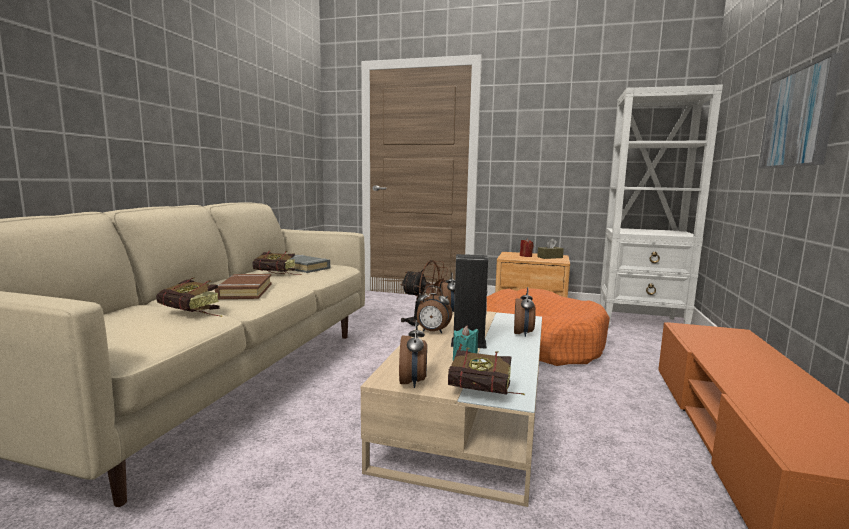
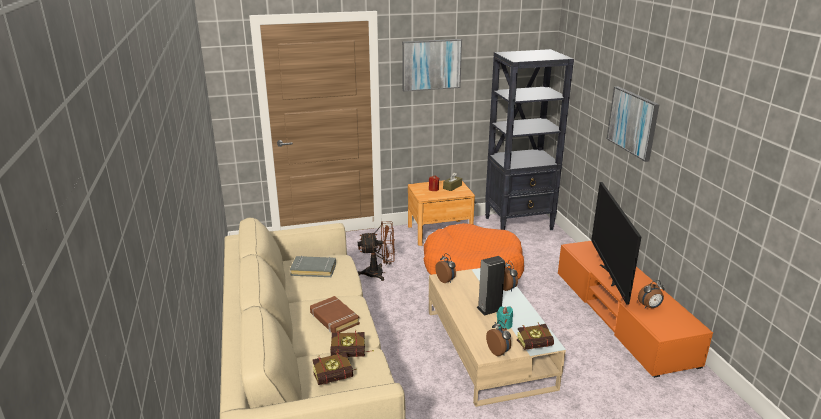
camera: 30 degrees left, 15 degrees up
(279, 275) = (316, 287): book -> book (337, 378)
(432, 331) = (459, 305): alarm clock -> alarm clock (649, 307)
(539, 114) = (431, 64): none -> picture
(641, 323) = (519, 223): white bookcase -> black bookcase
(727, 361) = (610, 275): none -> television

